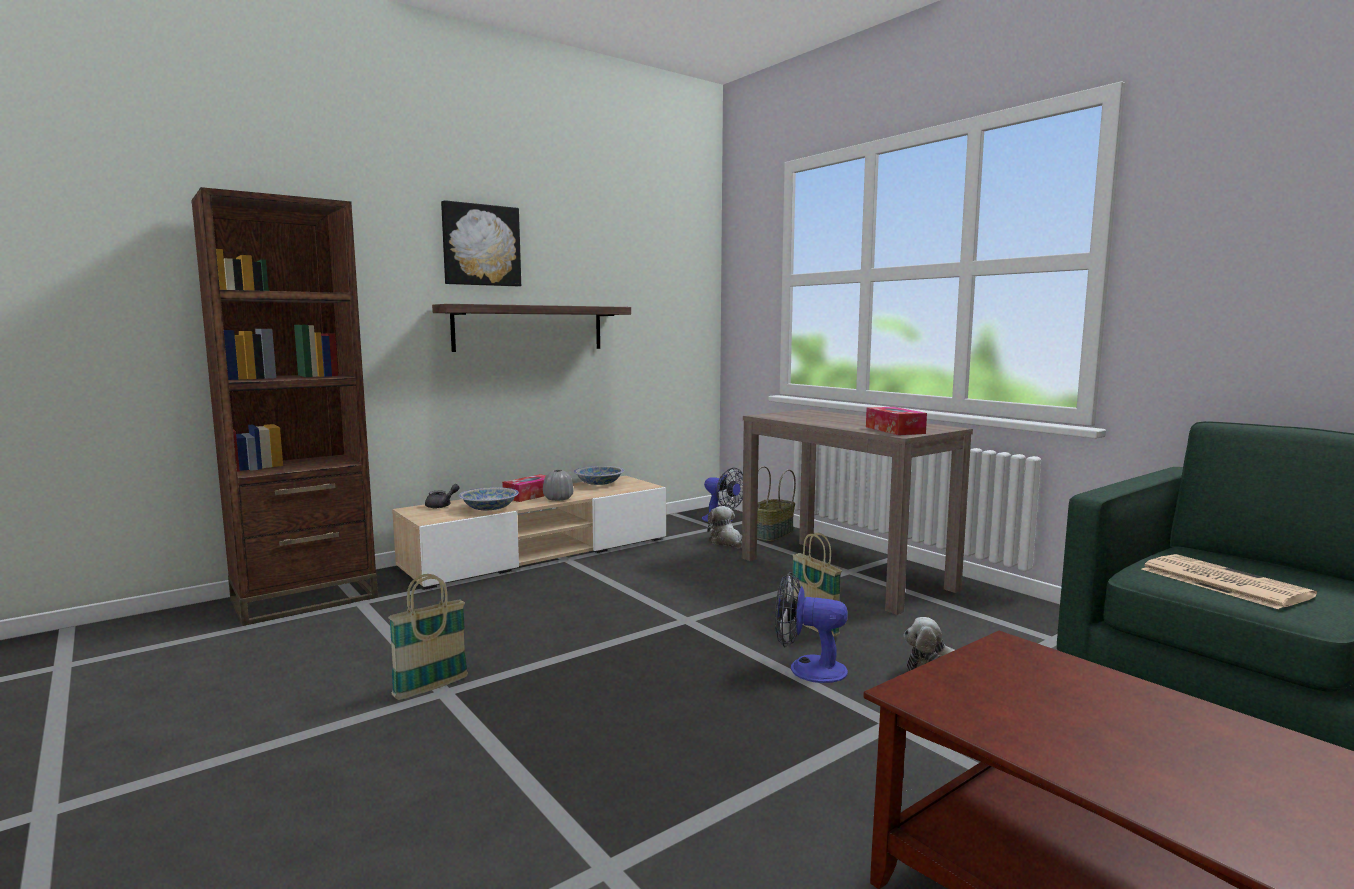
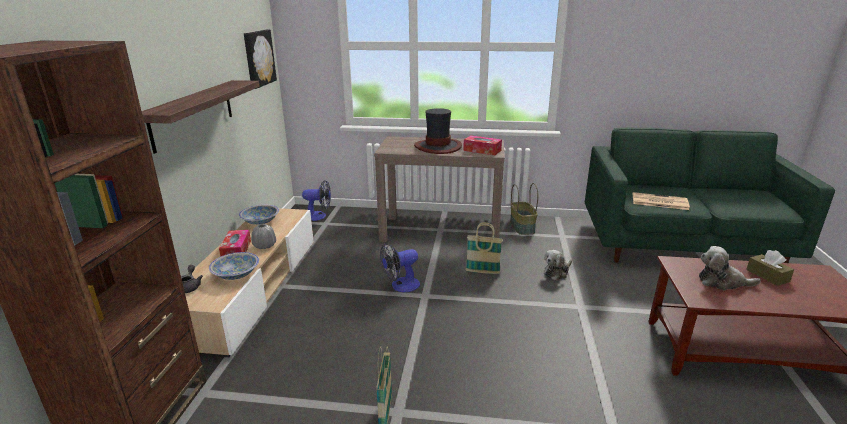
camera: 45 degrees left, 15 degrees up
(480, 245) = (151, 47): picture -> picture (258, 58)
(726, 542) = (351, 233): plush toy -> plush toy (722, 282)
(773, 534) = (365, 217): basket -> basket (522, 227)
(807, 669) = (516, 296): fan -> fan (400, 286)
(841, 421) = (438, 147): none -> hat
(1220, 743) = (767, 276): none -> brown tissue box

